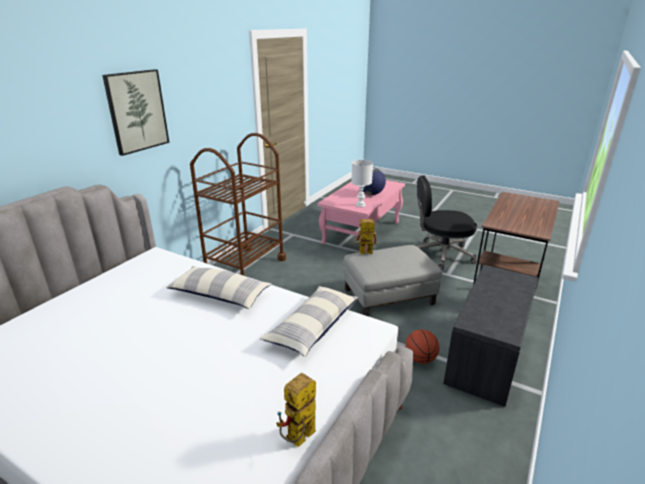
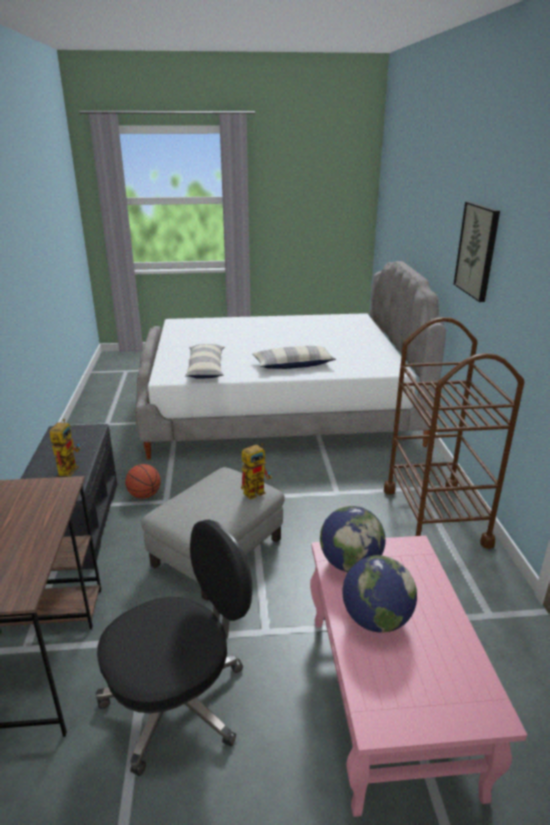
camera: 145 degrees right, 0 degrees up
(298, 440) = (168, 340): toy robot -> toy robot (68, 468)
(360, 205) = (350, 564): white table lamp -> globe

